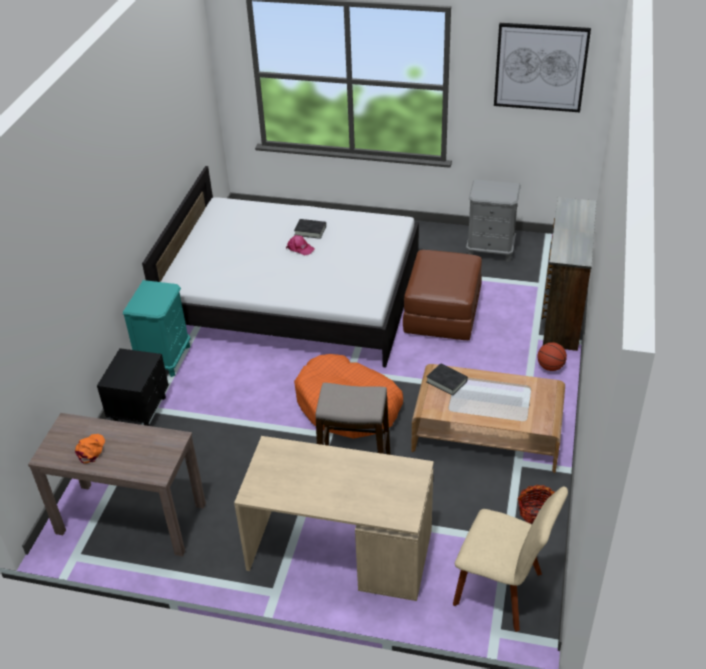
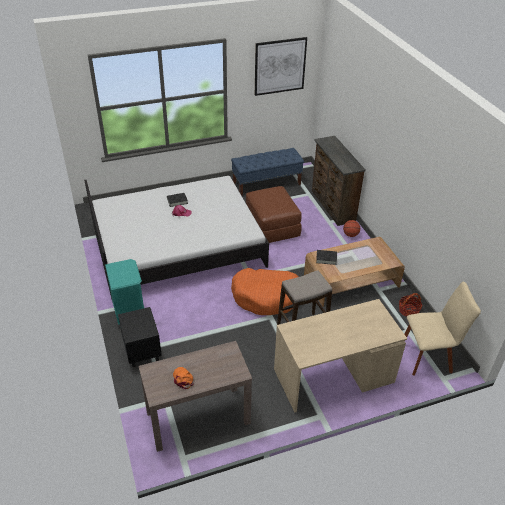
camera: 35 degrees left, 0 degrees up
(490, 250) = (266, 184): grey nightstand -> blue bench

